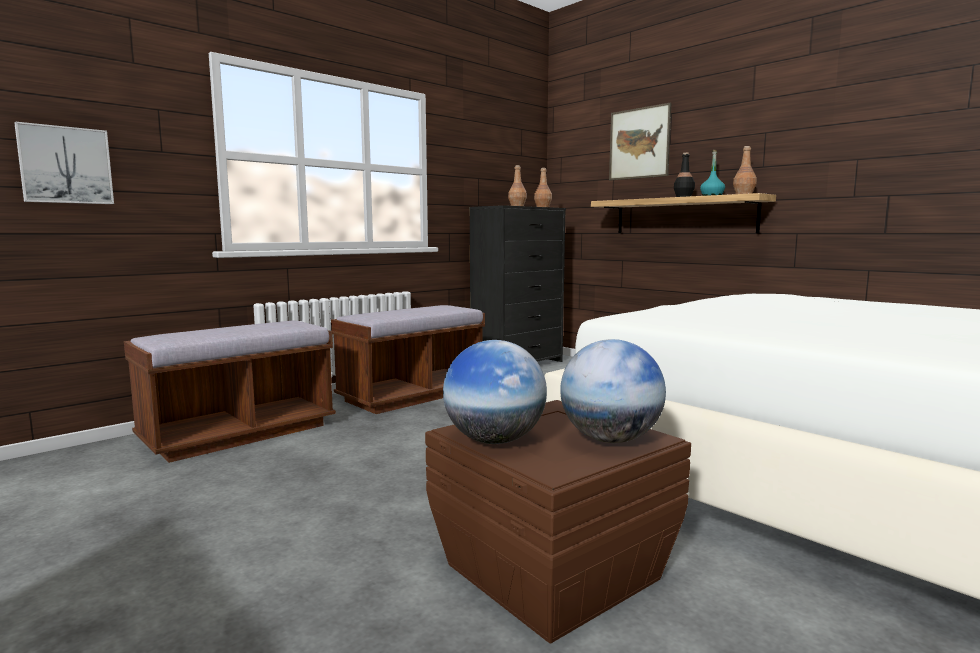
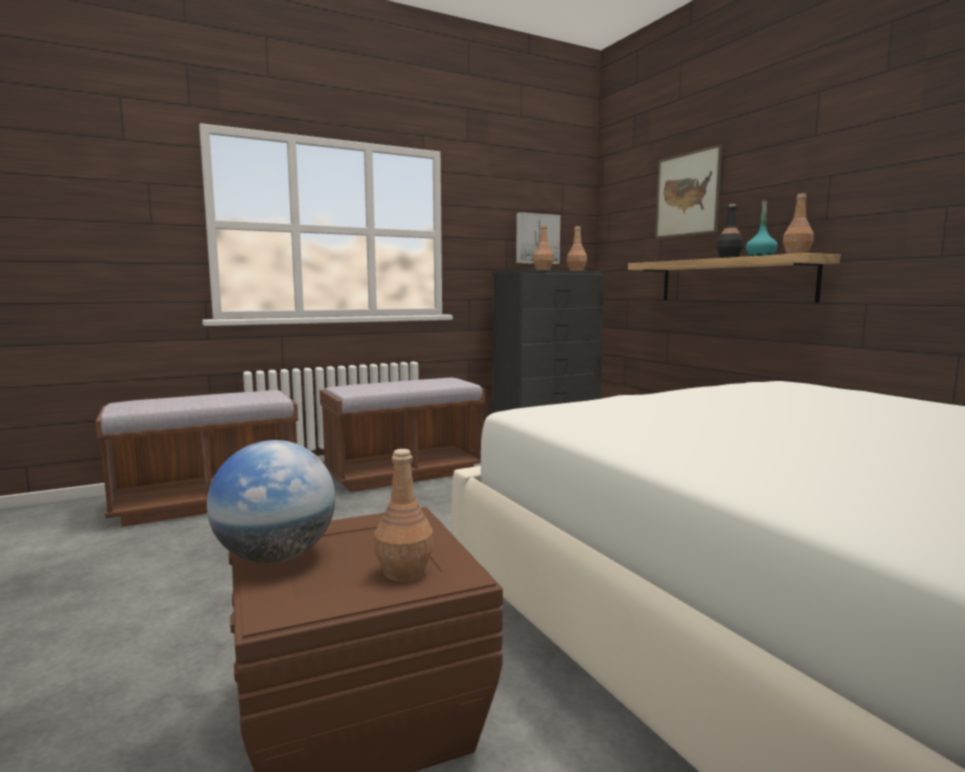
camera: 15 degrees right, 0 degrees up
(65, 165) = (58, 239): picture -> picture (536, 239)
(610, 440) = (403, 572): globe -> brown bottle

